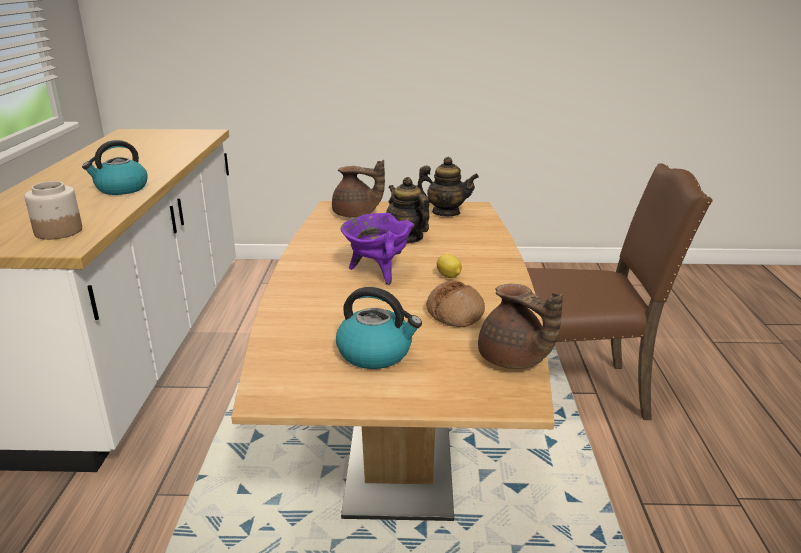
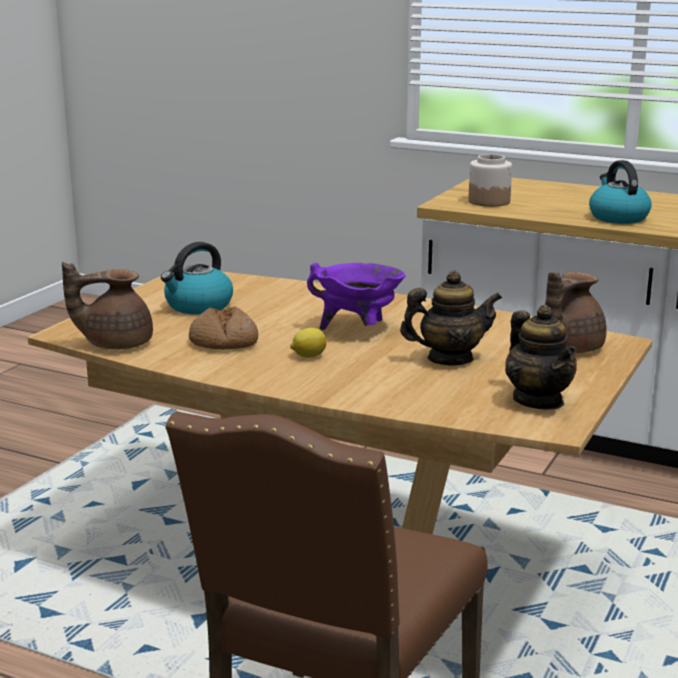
camera: 115 degrees right, 5 degrees down
(445, 213) = (538, 400): teapot -> teapot turned 60 degrees counterclockwise

